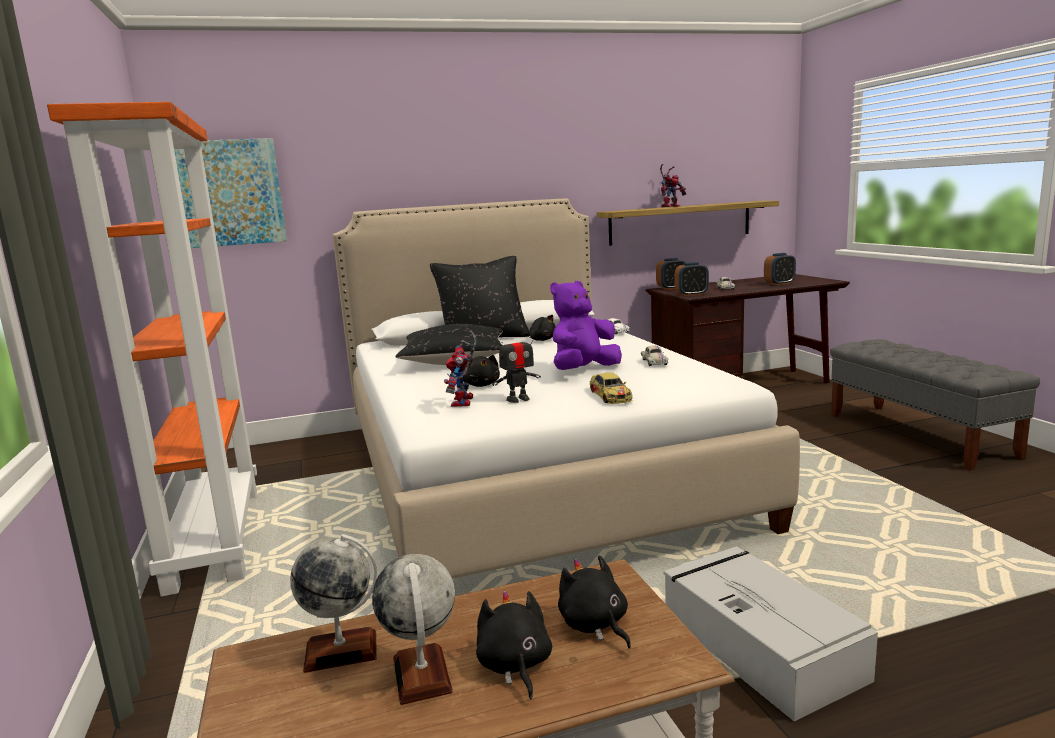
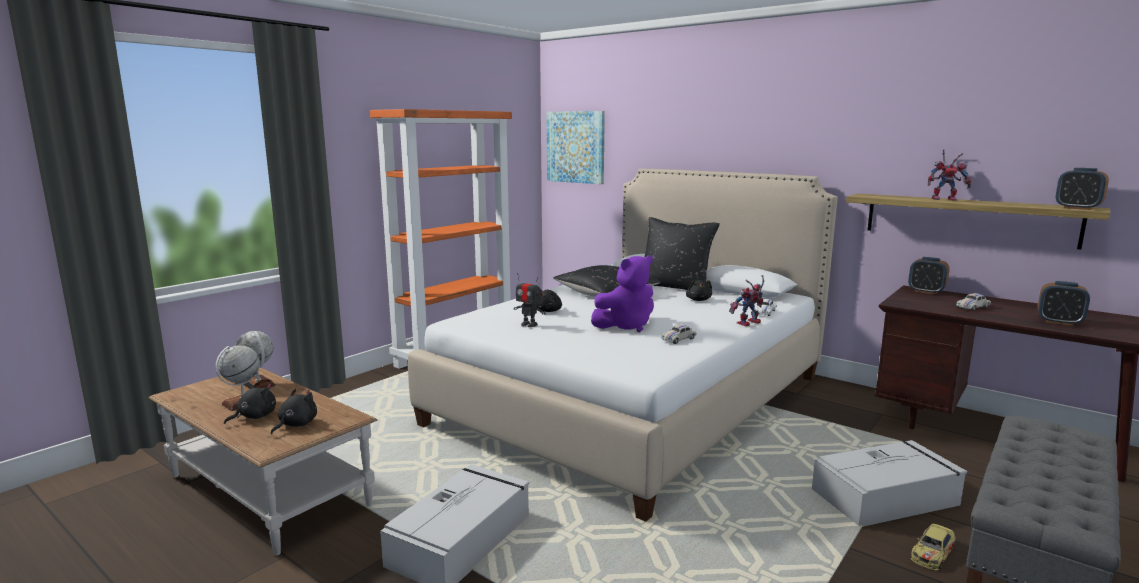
camera: 55 degrees right, 0 degrees up
(464, 403) = (504, 315): toy robot -> toy robot (748, 324)
(583, 370) = (626, 326): purple plush toy -> purple plush toy turned 135 degrees clockwise
(610, 395) = (568, 343): toy car -> toy car (932, 552)
(691, 294) = (906, 302): alarm clock -> alarm clock (1077, 208)
(805, 439) = (886, 497): none -> grey storage box

